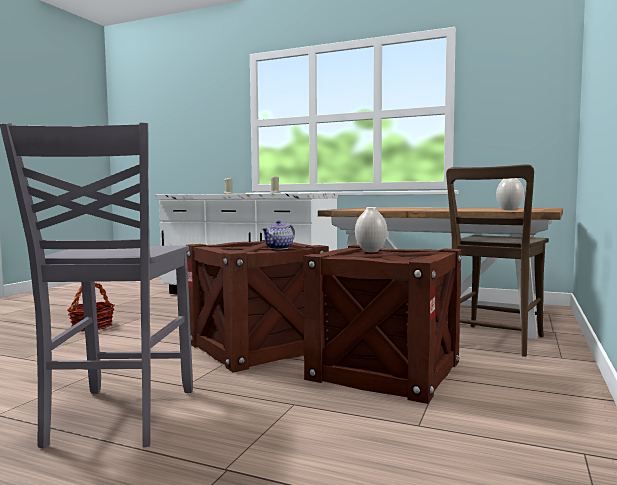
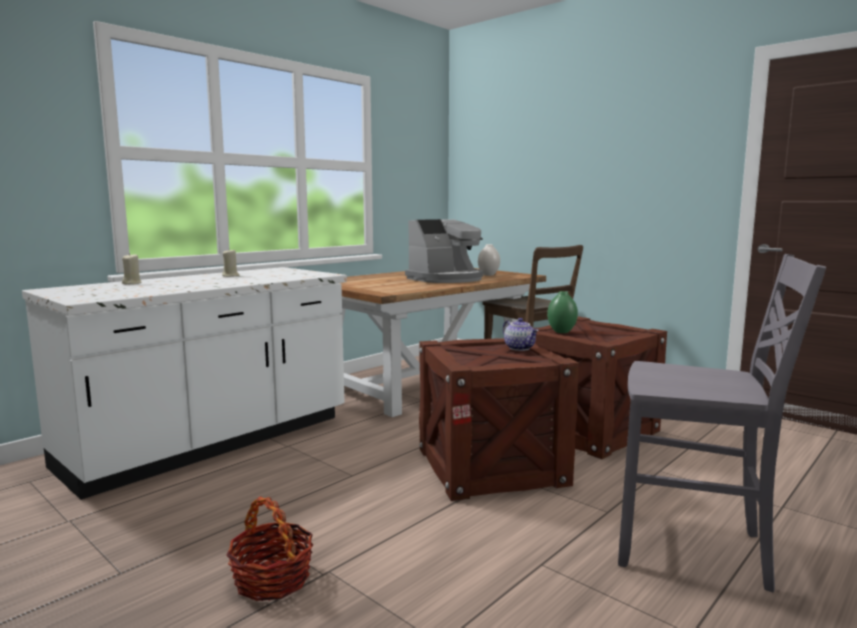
camera: 70 degrees left, 5 degrees up
(371, 251) = (561, 331): white vase -> green vase
(446, 209) = (446, 279): none -> coffee machine

